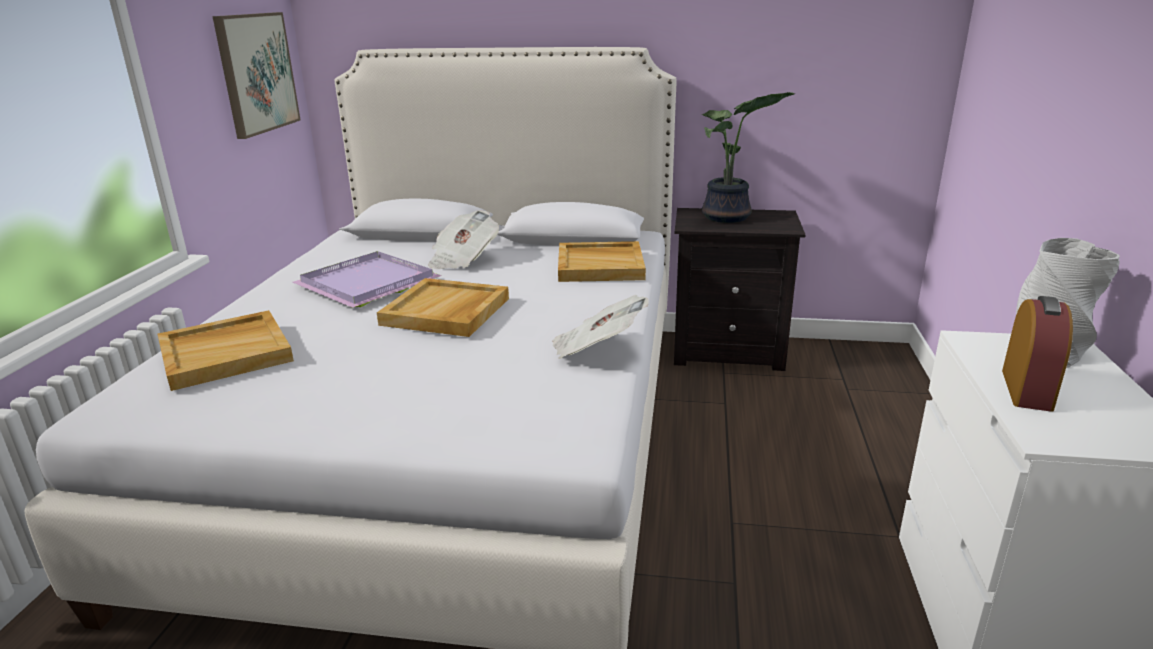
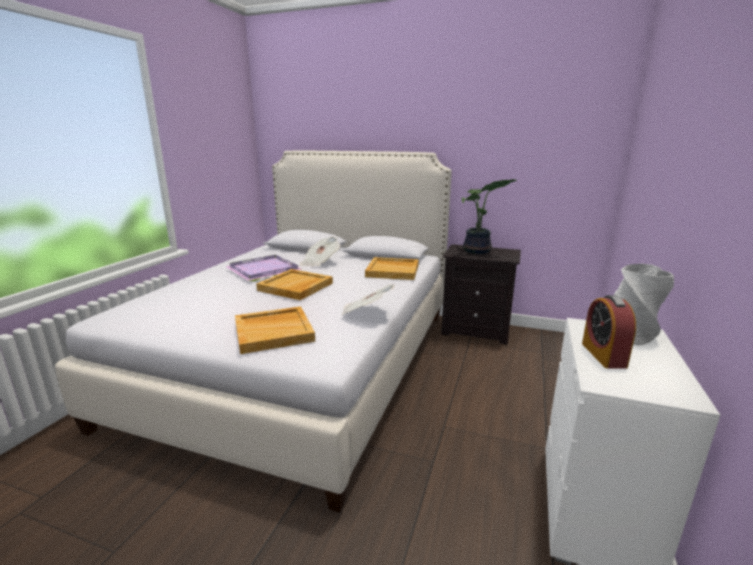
camera: 10 degrees right, 5 degrees down
(226, 353) = (173, 297): beige tray -> beige tray (274, 332)
(256, 73) = (230, 160): picture -> none
(1026, 389) = (603, 355): alarm clock -> alarm clock turned 150 degrees clockwise

